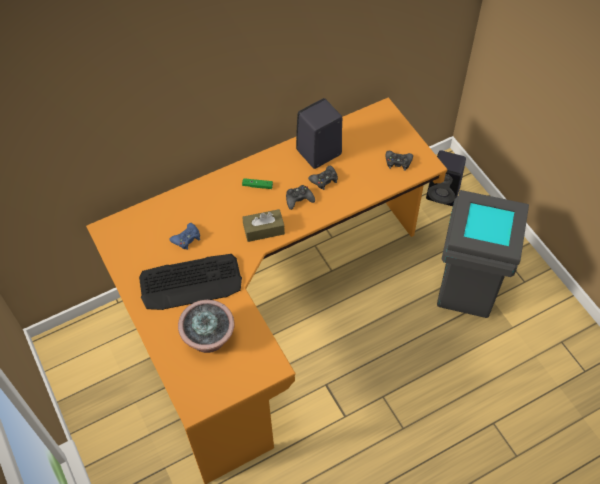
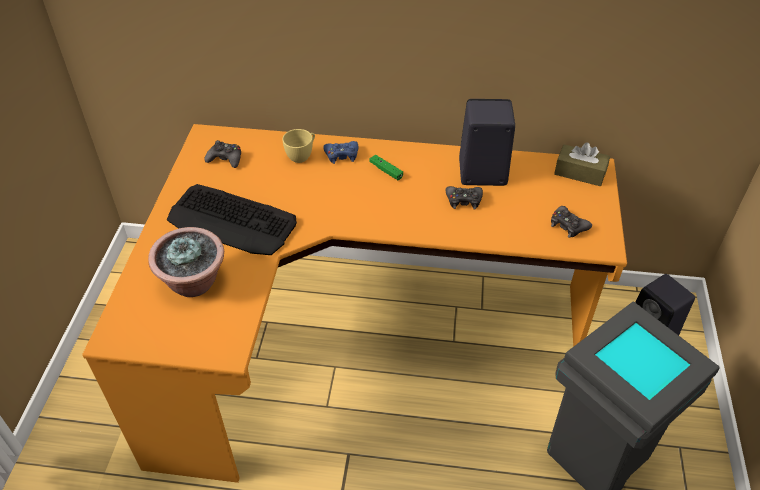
camera: 35 degrees right, 10 degrees down
(187, 239) = (269, 181): blue game controller -> blue game controller (341, 155)
(191, 206) = (302, 156): none -> yellow cup
(264, 230) = (352, 213): brown tissue box -> brown tissue box (579, 173)
(299, 199) = (418, 204): black game controller -> black game controller (225, 159)

